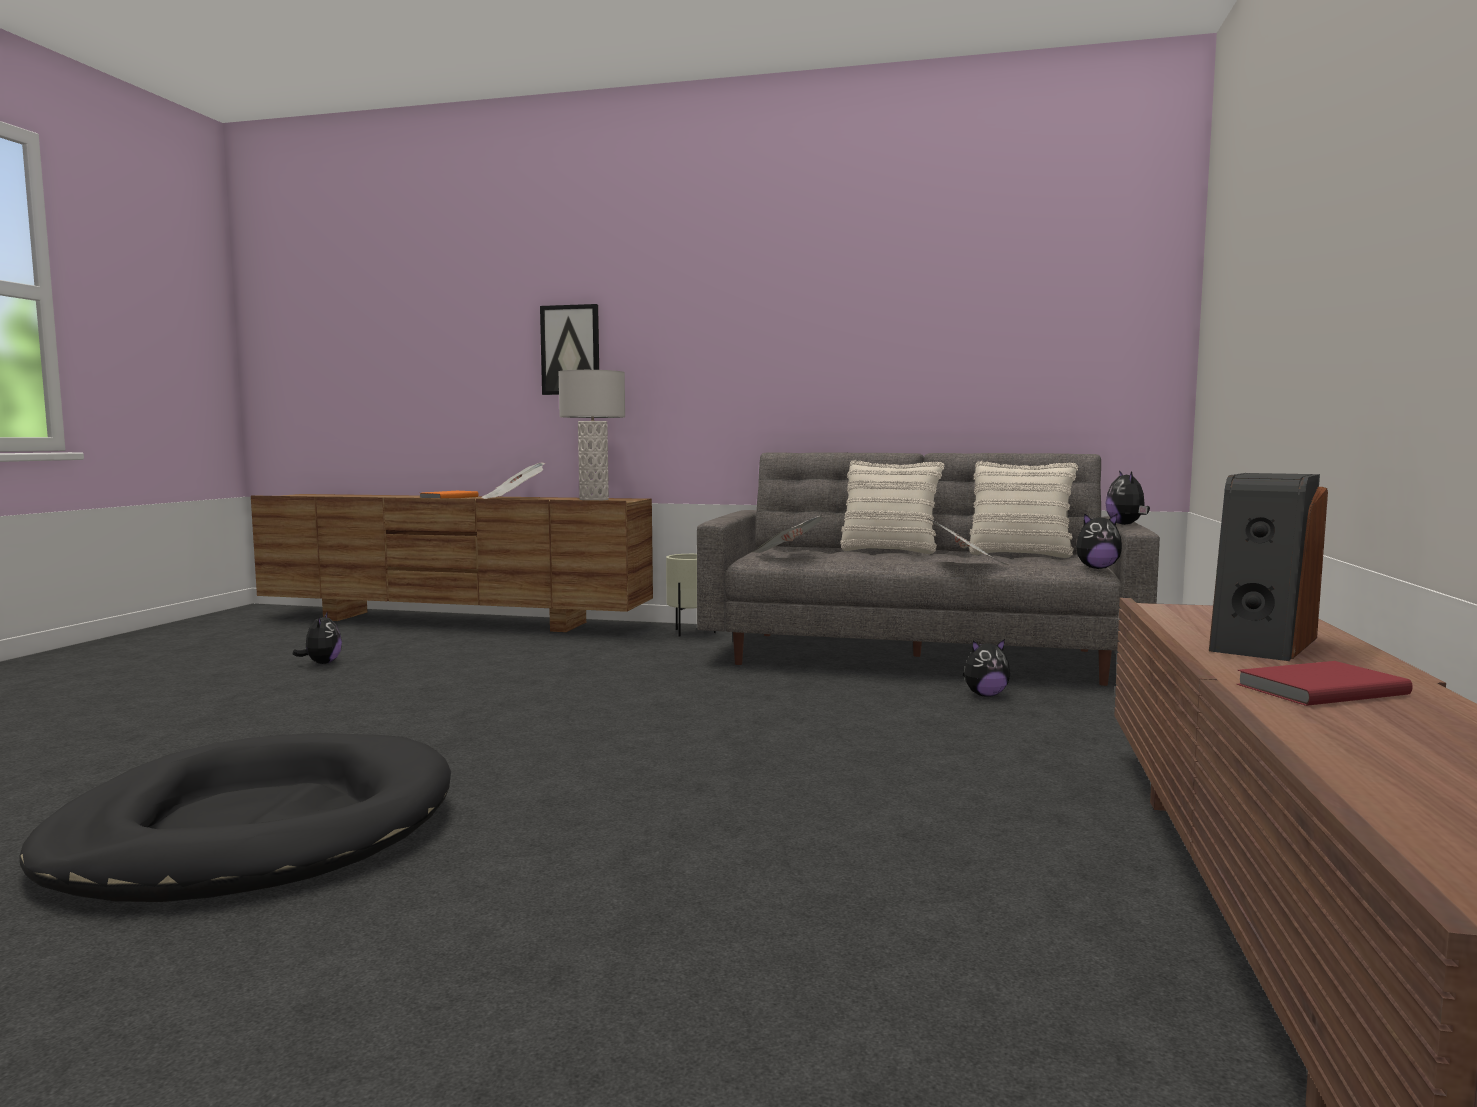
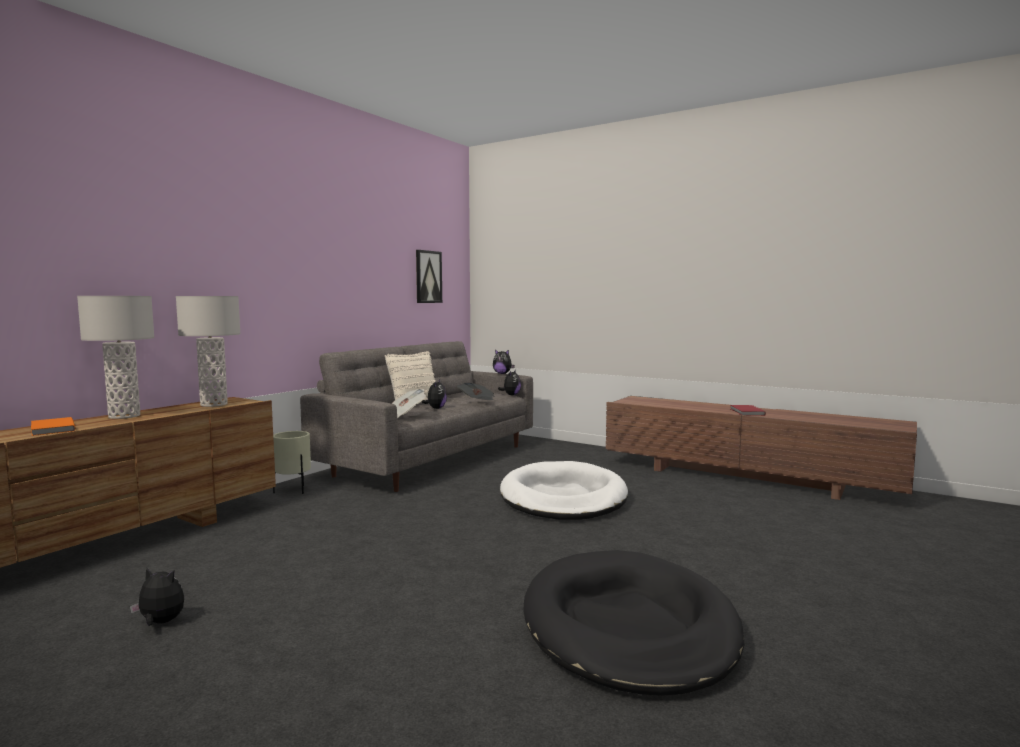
camera: 70 degrees left, 0 degrees up
(514, 498) = (124, 416): newspaper -> white table lamp
(570, 350) = (149, 272): picture -> picture (428, 277)
(817, 745) = (563, 497): none -> white dog bed
(985, 695) = (513, 463): plush toy -> plush toy (435, 408)
(1021, 555) = (459, 395): beige pillow -> none
(1260, 643) = (687, 406): speaker -> none

